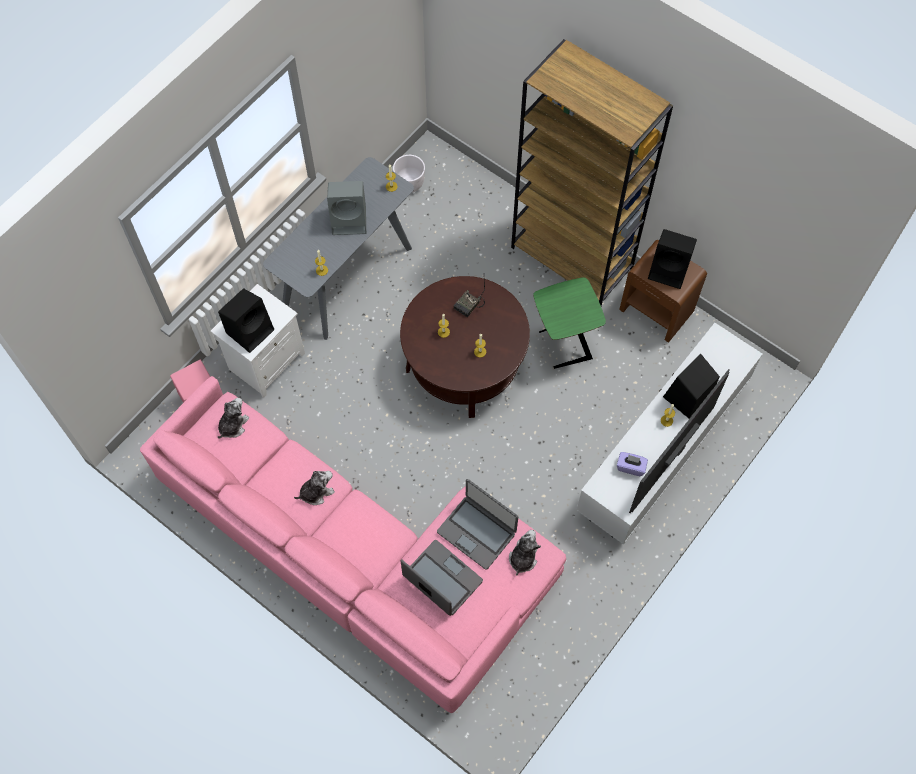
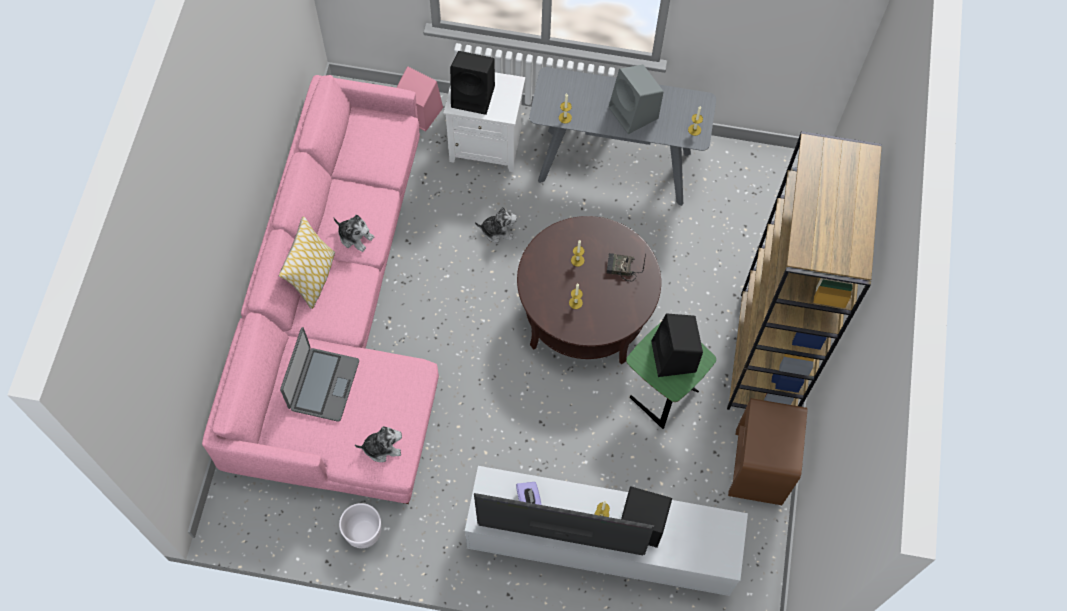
camera: 60 degrees right, 0 degrees up
(233, 425) = (383, 137): plush toy -> plush toy (497, 230)
(336, 543) = (313, 278): none -> pillow
(409, 184) = (751, 168): white planter -> white planter (363, 532)
(477, 532) = (387, 393): laptop -> none
(670, 270) = (777, 437): black speaker -> black speaker (674, 358)

